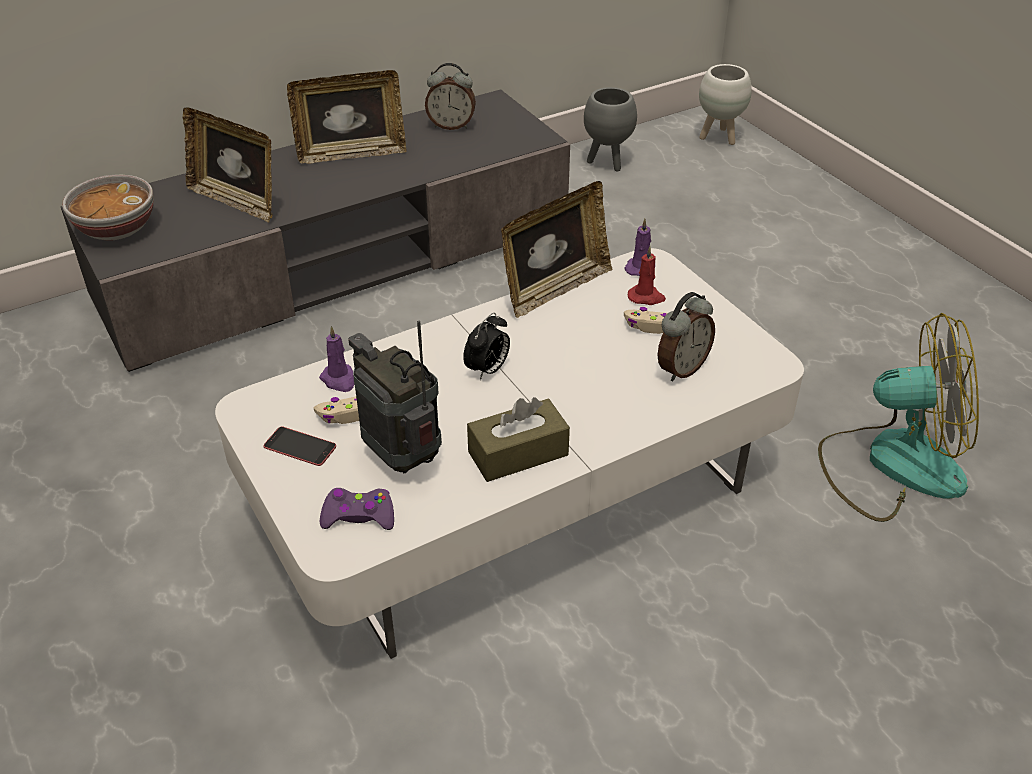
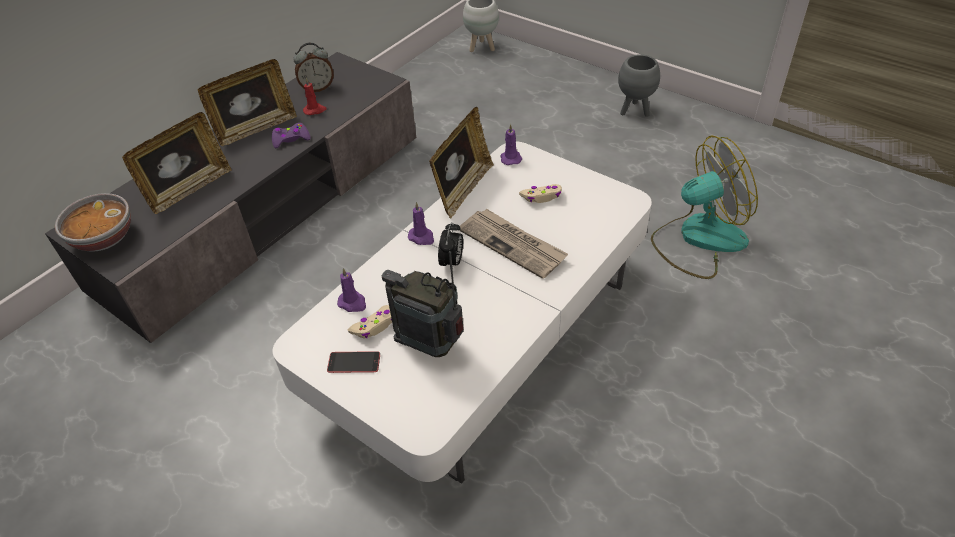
camera: 20 degrees left, 5 degrees up
(236, 201) = (189, 189): picture frame -> picture frame turned 60 degrees counterclockwise
(358, 516) = (426, 398): purple game controller -> purple game controller (291, 139)
(468, 330) = (422, 237): none -> purple candle
(518, 453) = (507, 315): brown tissue box -> none
(578, 372) = (513, 244): none -> newspaper
(607, 163) = (417, 85): grey planter -> grey planter (634, 111)
(646, 297) = (526, 178): red candle -> red candle (315, 110)
(681, 368) = (576, 221): alarm clock -> none

